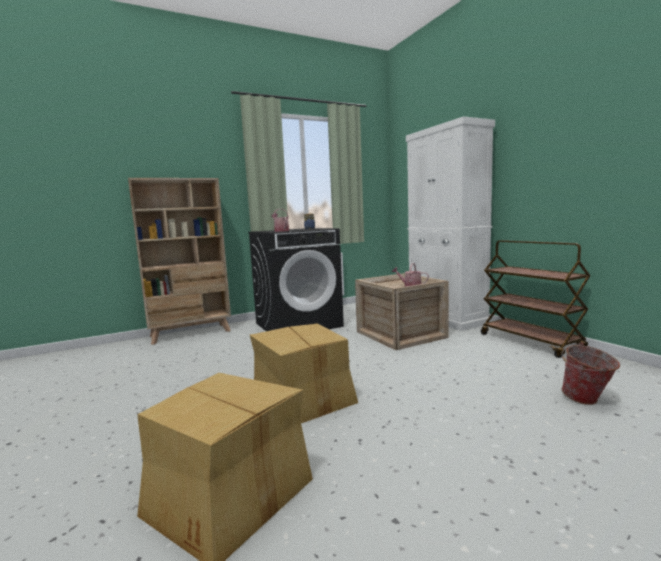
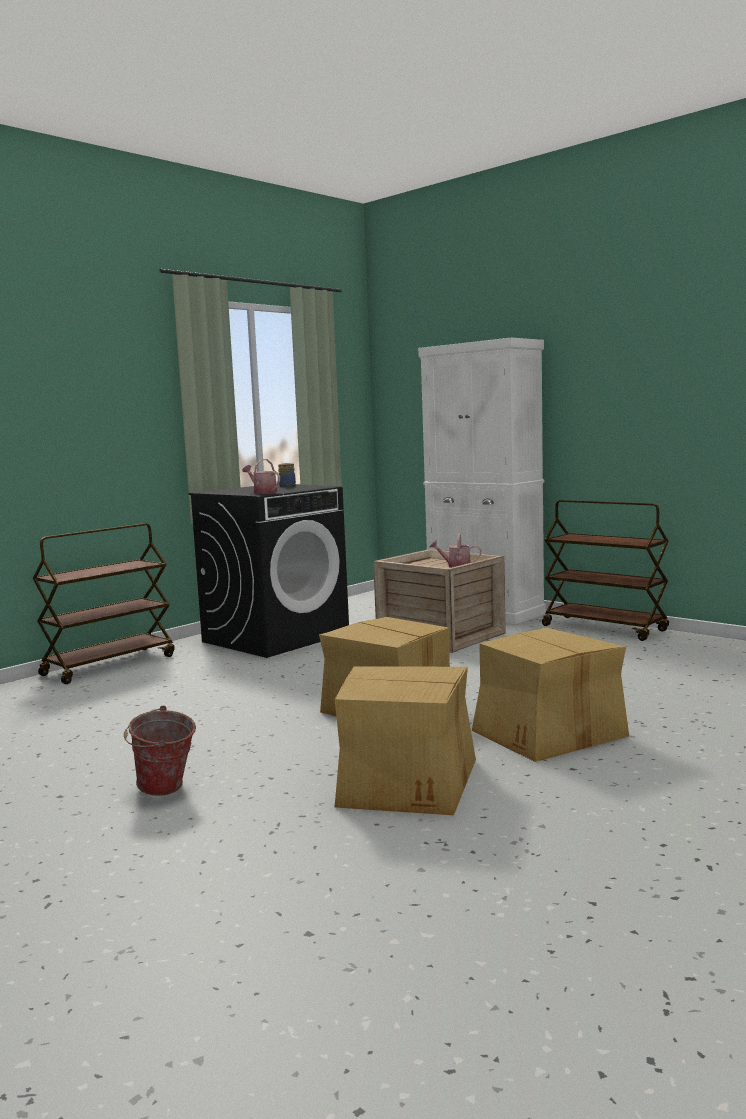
camera: 20 degrees left, 0 degrees up
(191, 334) = (109, 665): beige bookcase -> brown cart
(406, 455) = (547, 733): none -> cardboard box
(586, 401) = (685, 674): bucket -> bucket (164, 791)

